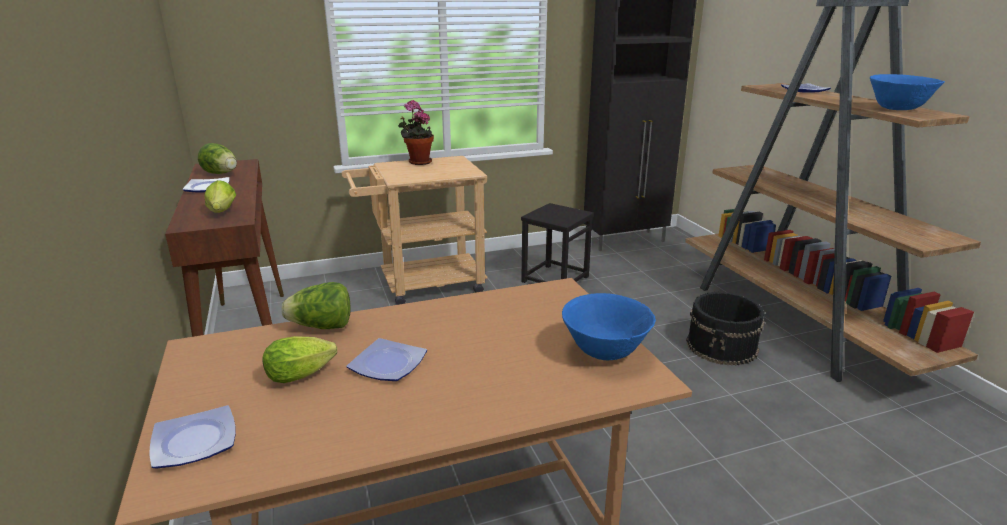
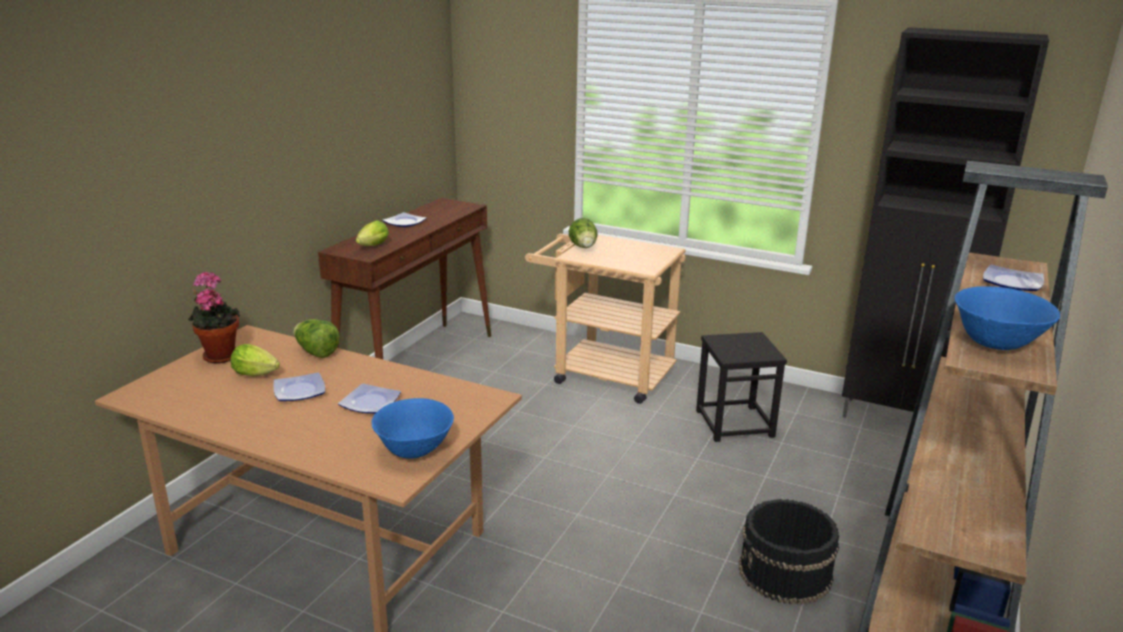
camera: 45 degrees right, 0 degrees up
(196, 442) = (167, 383): plate -> plate (370, 403)
(222, 174) = (436, 212): lettuce -> lettuce (584, 248)
(418, 162) = (626, 244): potted plant -> potted plant (219, 355)

